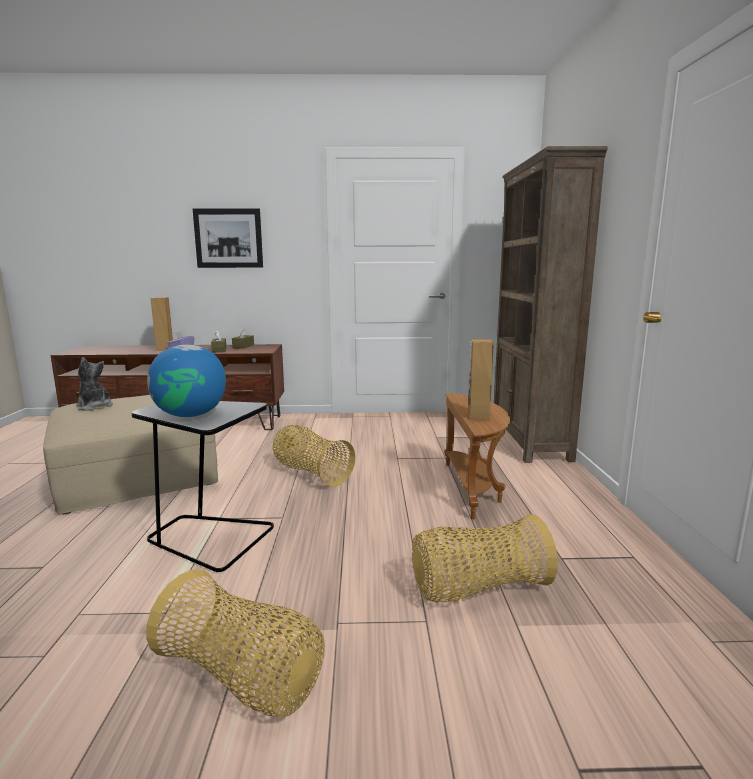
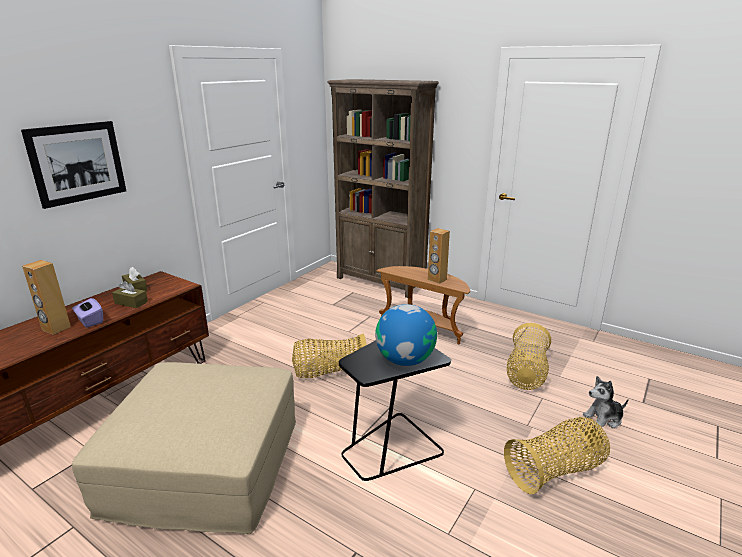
camera: 55 degrees left, 10 degrees up
(94, 406) = (156, 423): plush toy -> plush toy (603, 418)

